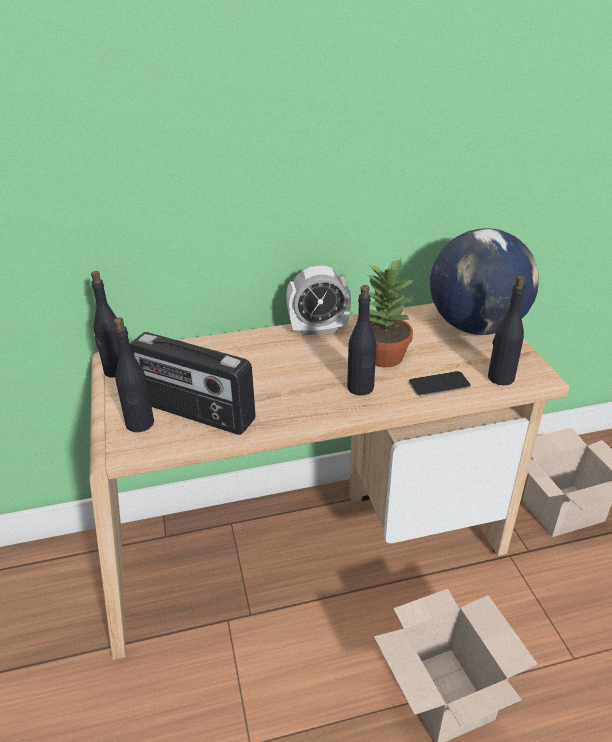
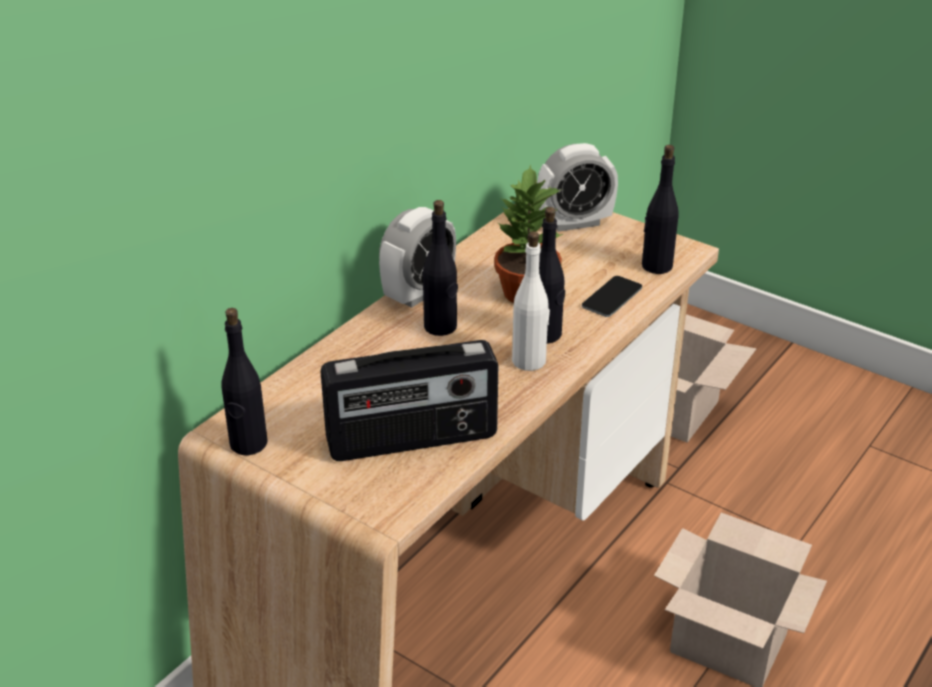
camera: 40 degrees left, 0 degrees up
(140, 424) = (368, 482): black bottle -> black bottle (441, 327)
(328, 399) = (529, 361): none -> white bottle
(477, 326) = (575, 223): globe -> alarm clock

